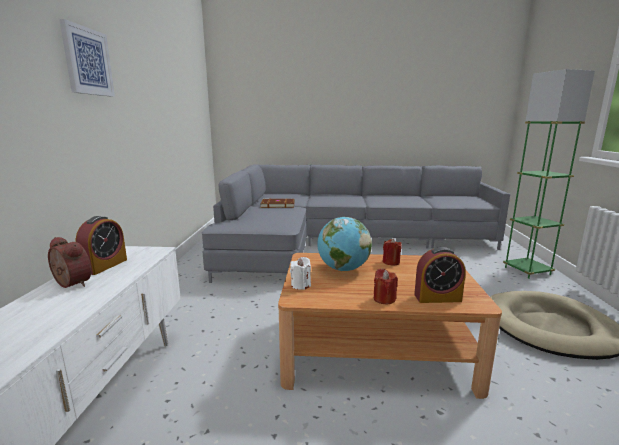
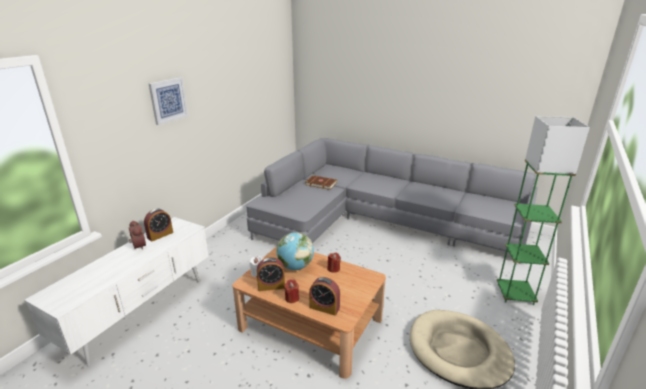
camera: 25 degrees right, 10 degrees up
(338, 293) = (271, 286): none -> alarm clock

